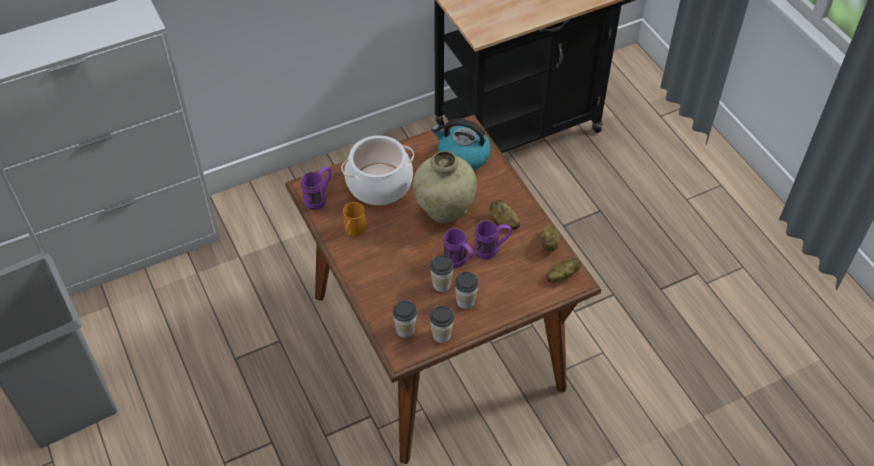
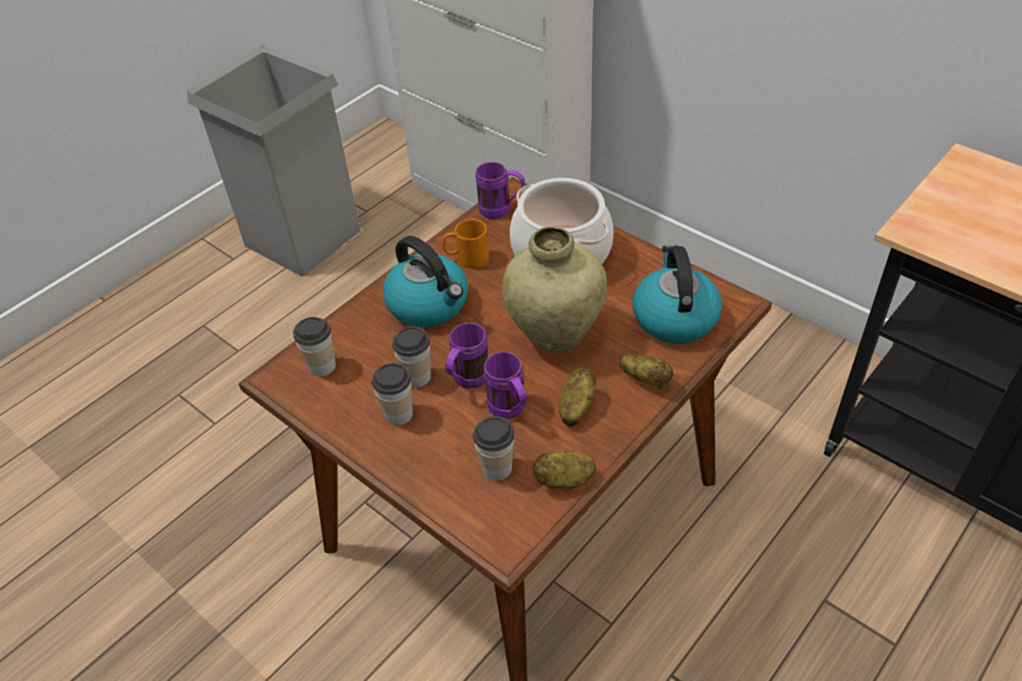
camera: 70 degrees right, 5 degrees down
(383, 261) = (429, 304): none -> kettle
(441, 335) = (327, 407): cup -> cup (497, 468)
(562, 275) = (507, 519): potato -> potato (645, 379)

